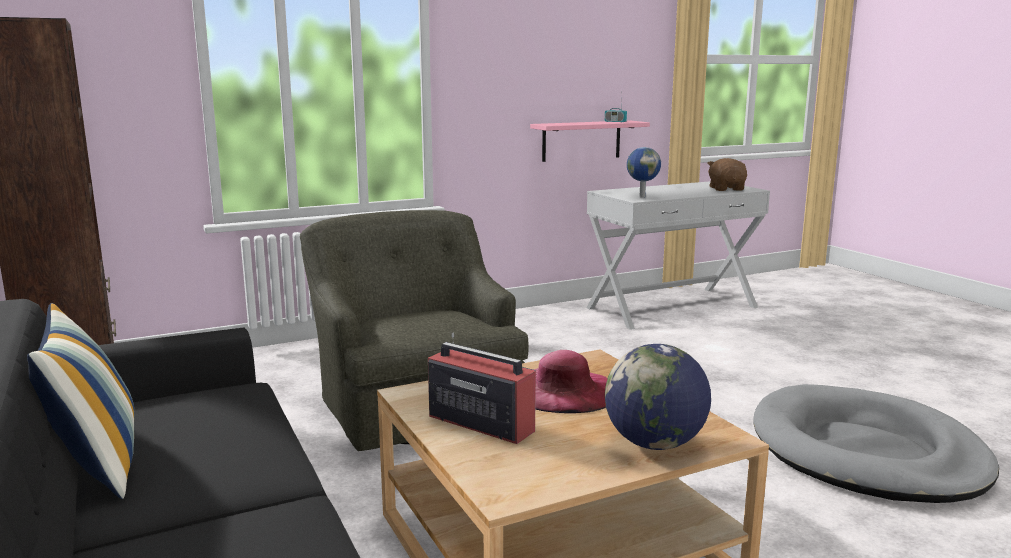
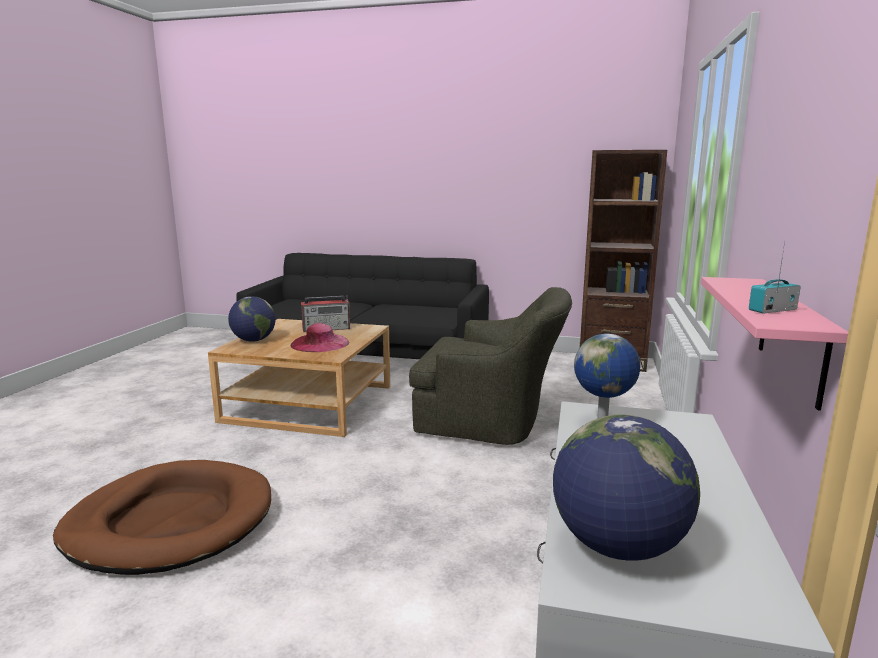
camera: 130 degrees right, 0 degrees up
(96, 465) = (408, 304): pillow -> none
(726, 189) = (618, 546): brown plush toy -> globe
(866, 452) = (170, 522): grey dog bed -> brown dog bed

